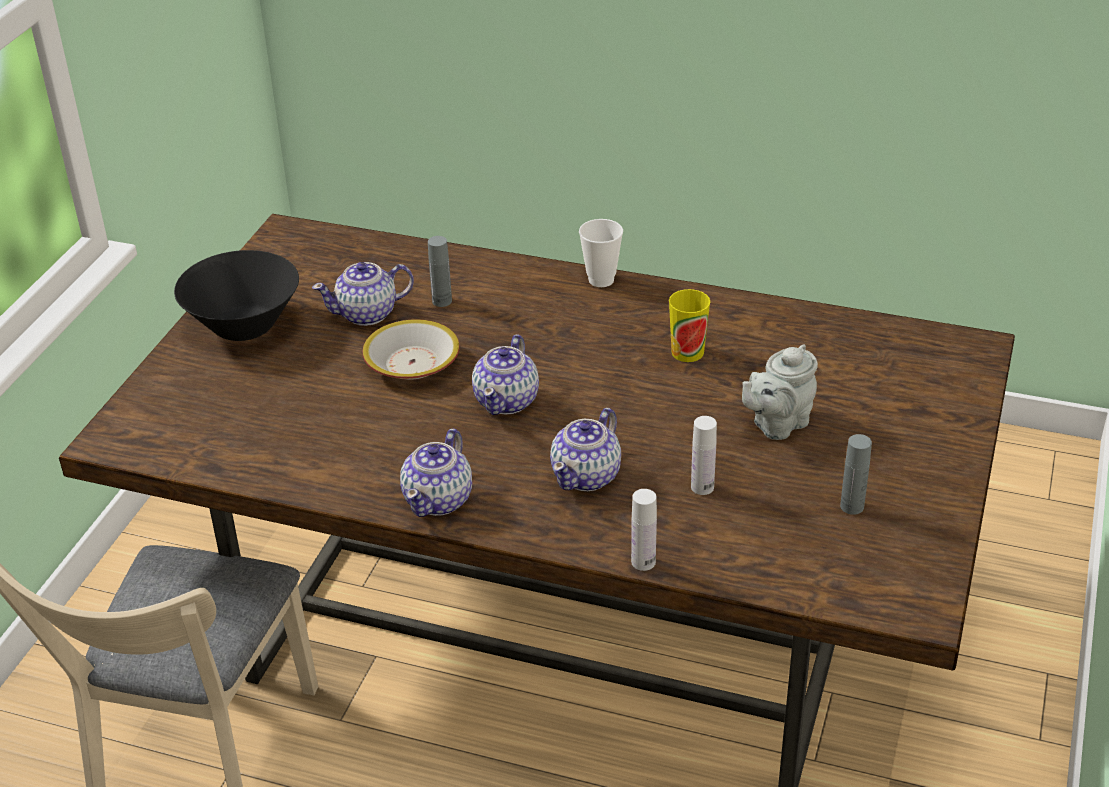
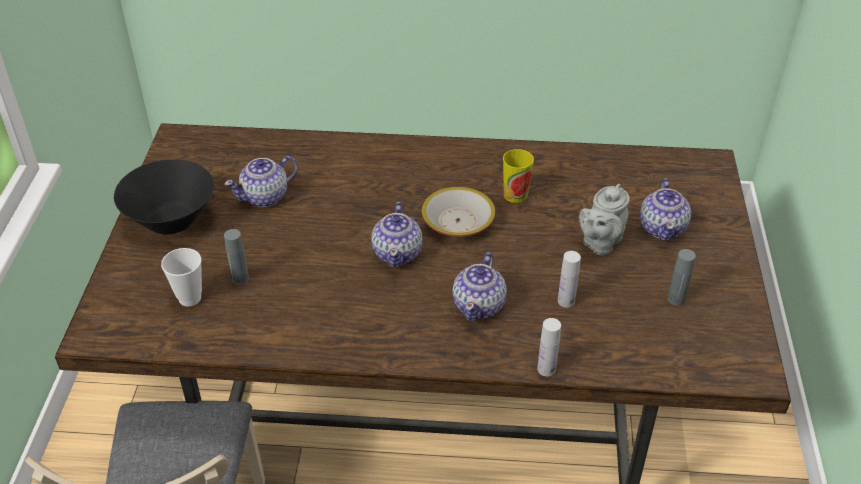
camera: 15 degrees left, 5 degrees up
(412, 363) = (314, 233): bowl -> bowl (458, 221)
(439, 499) = (375, 343): teapot -> teapot (663, 228)
(442, 301) = (319, 178): grey bottle -> grey bottle (240, 279)
(601, 280) = (432, 146): cup -> cup (190, 298)

